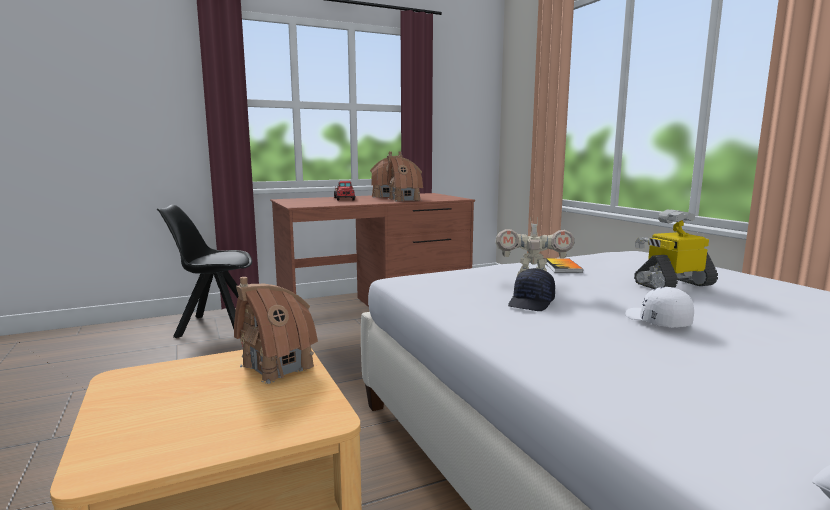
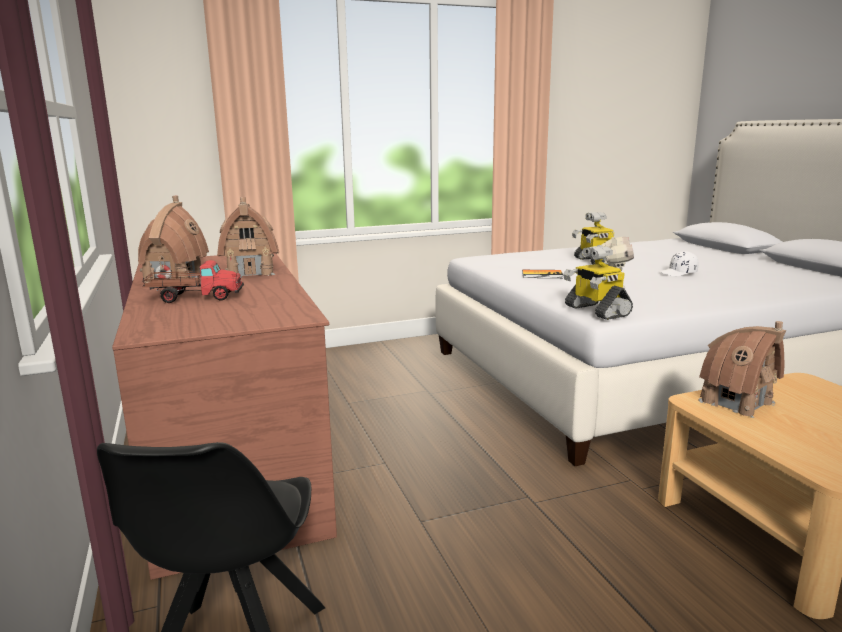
camera: 85 degrees left, 5 degrees up
(415, 277) = (595, 311): none -> toy robot
(532, 303) = (658, 288): black cap -> none

